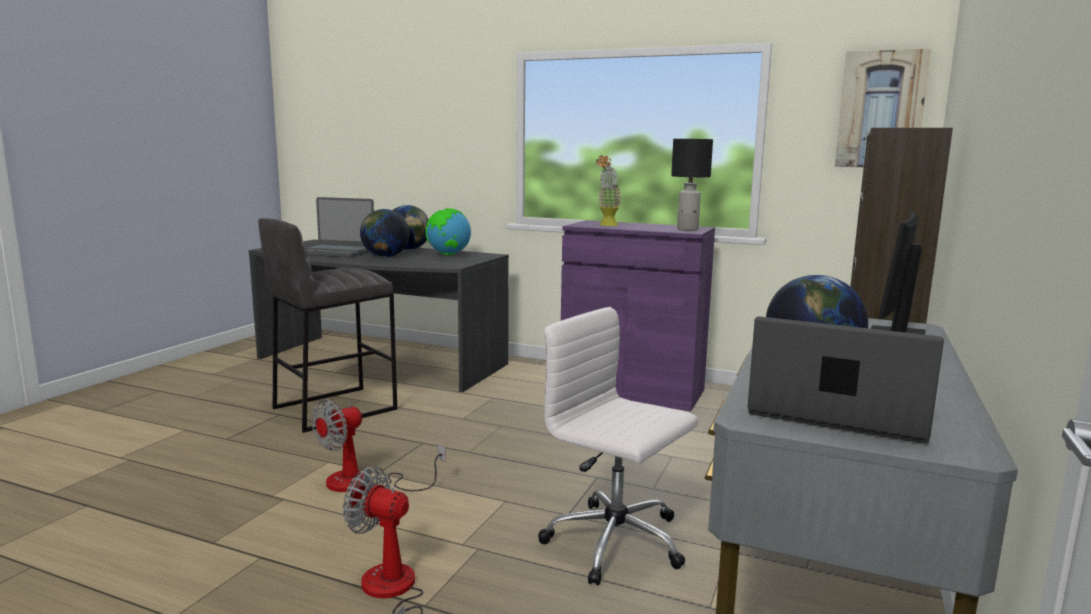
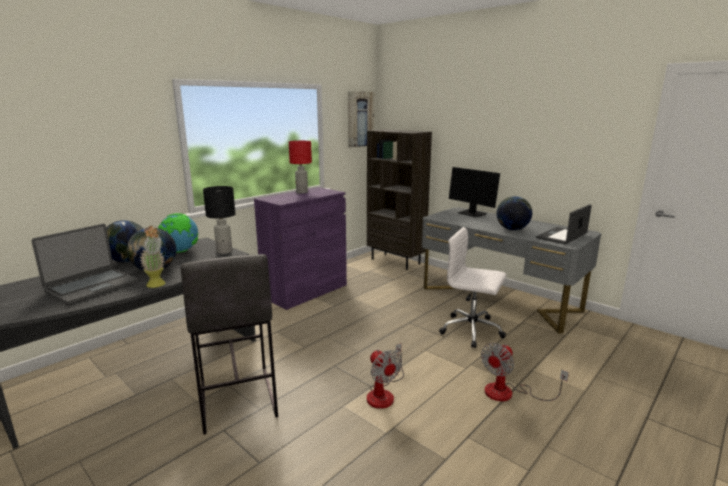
camera: 70 degrees left, 5 degrees up
(606, 225) = (290, 198): potted plant -> potted plant (157, 285)
(617, 543) = (472, 330): white office chair -> white office chair turned 60 degrees clockwise
(657, 225) = (301, 192): none -> red table lamp
(688, 229) = (326, 191): black table lamp -> black table lamp (224, 251)

